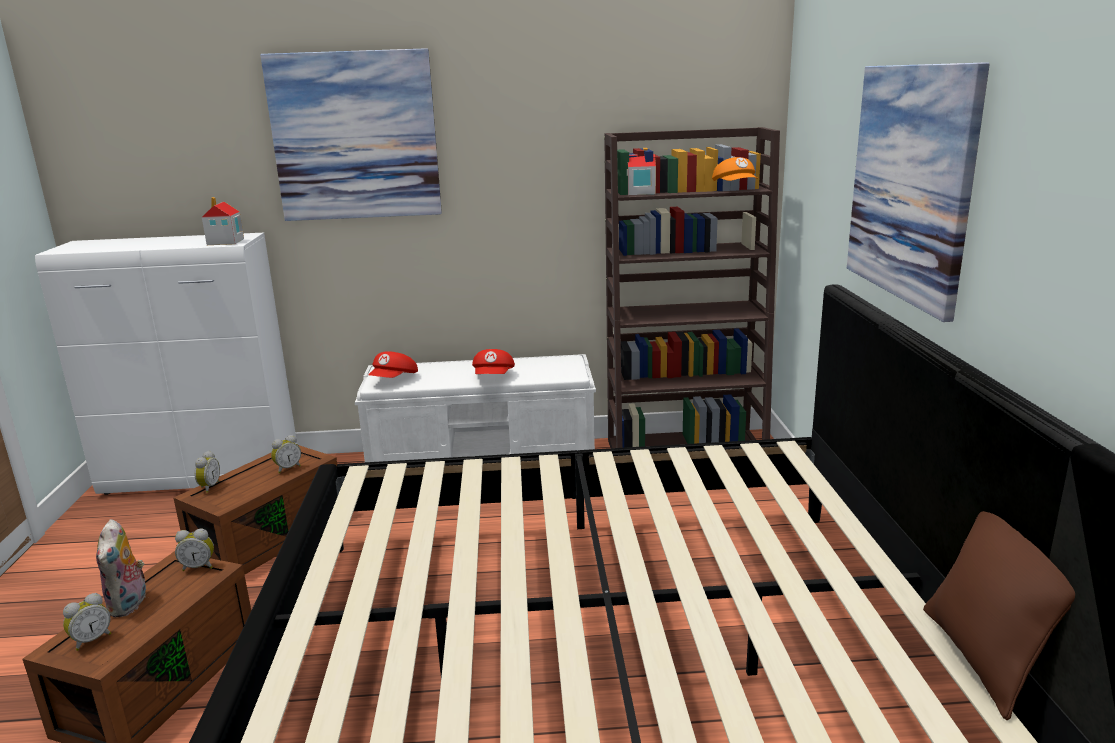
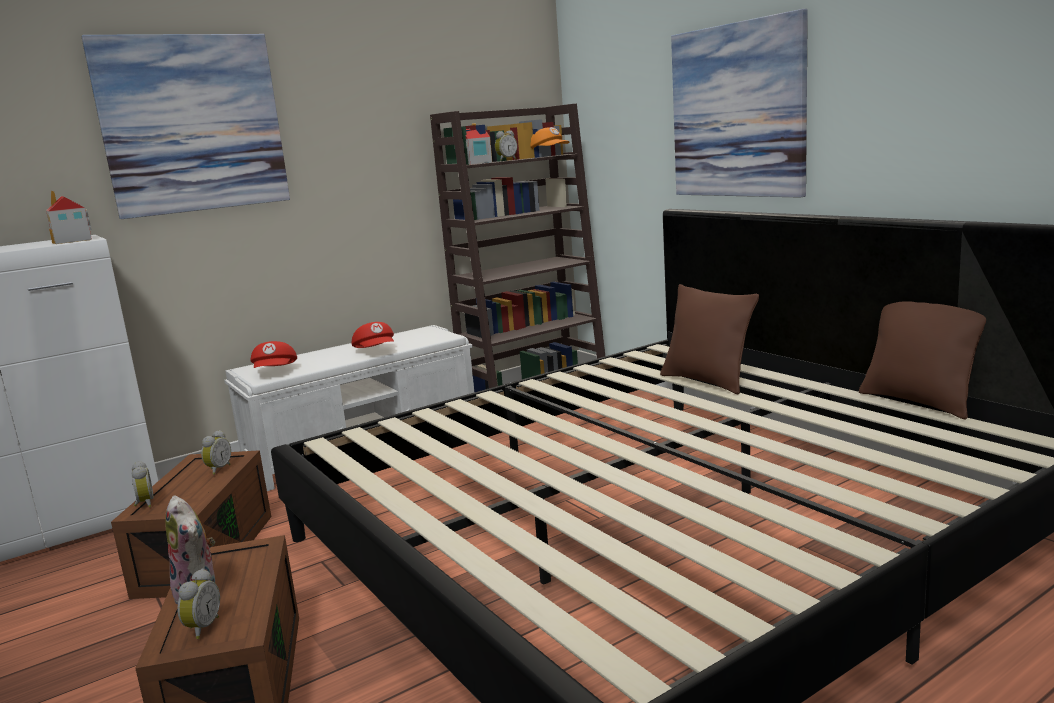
camera: 30 degrees left, 5 degrees down
(199, 566) = (237, 550): alarm clock -> alarm clock (506, 160)
(771, 519) = (707, 381): none -> brown pillow

